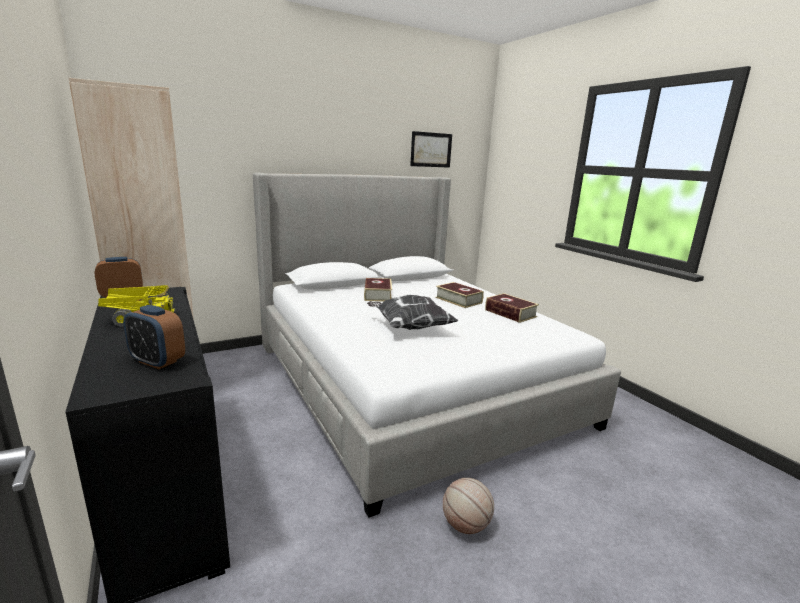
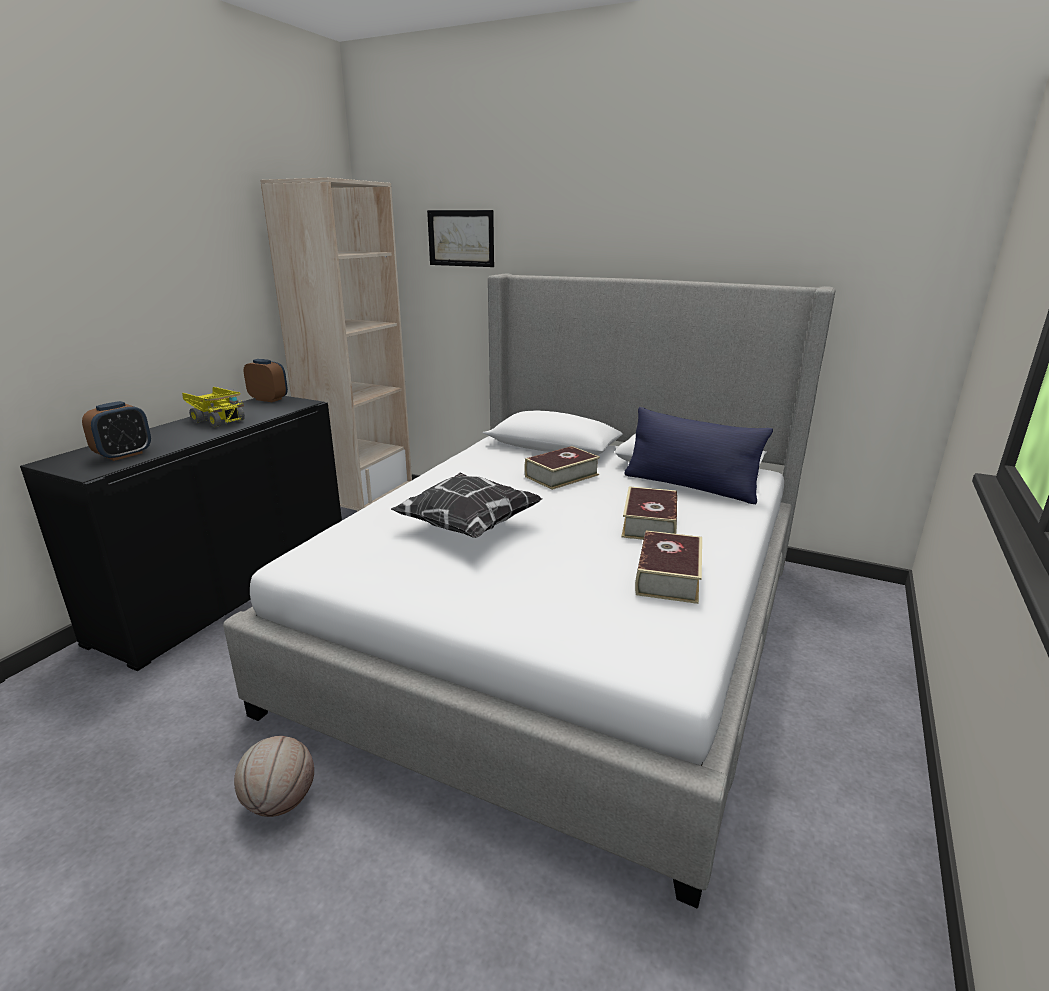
camera: 55 degrees right, 5 degrees up
(157, 362) = (124, 455): alarm clock -> alarm clock turned 135 degrees counterclockwise
(431, 149) = (822, 230): picture -> picture (461, 238)
(431, 283) = (690, 486): none -> blue pillow

